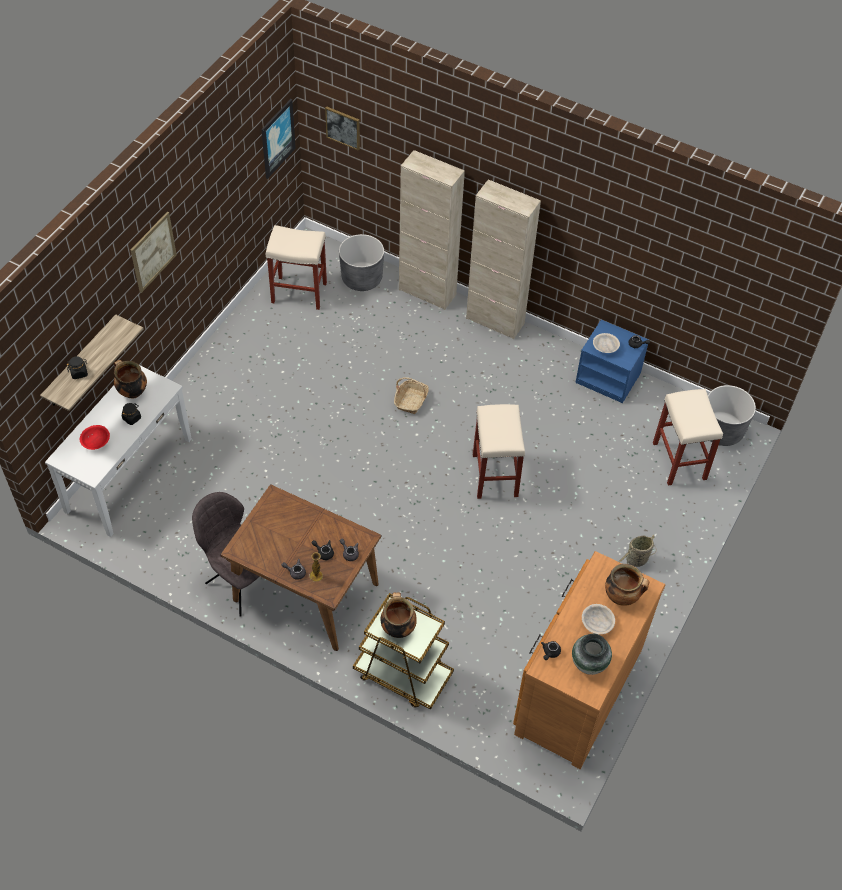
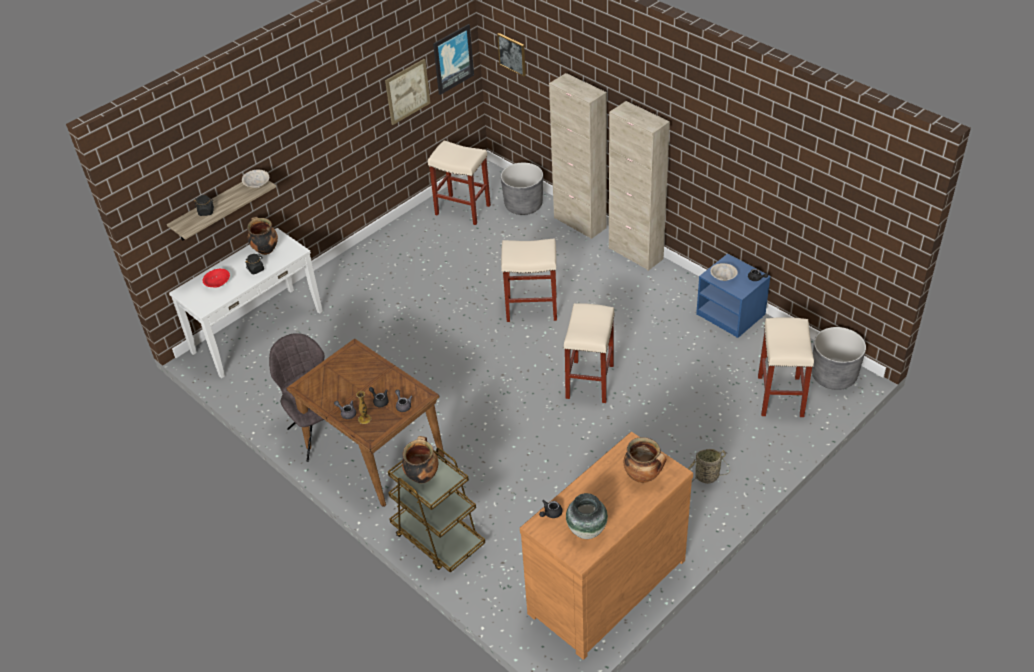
camera: 20 degrees right, 10 degrees down
(153, 252) = (302, 125): picture -> picture (407, 91)
(411, 400) = (532, 308): basket -> beige stool
(597, 623) = (608, 495): beige bowl -> beige bowl (257, 184)

